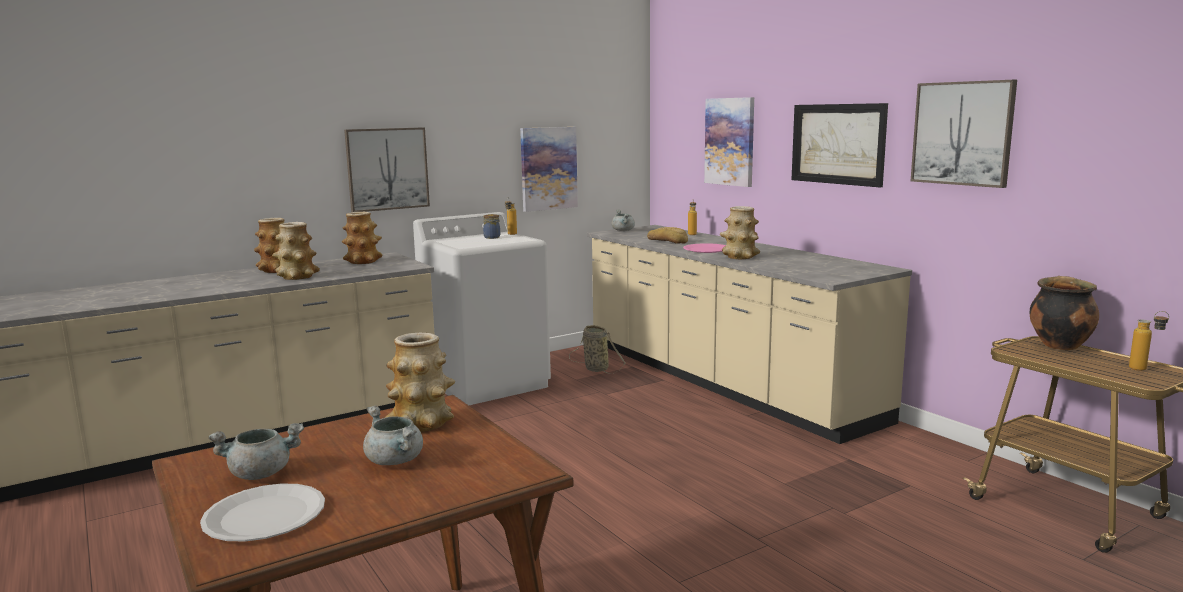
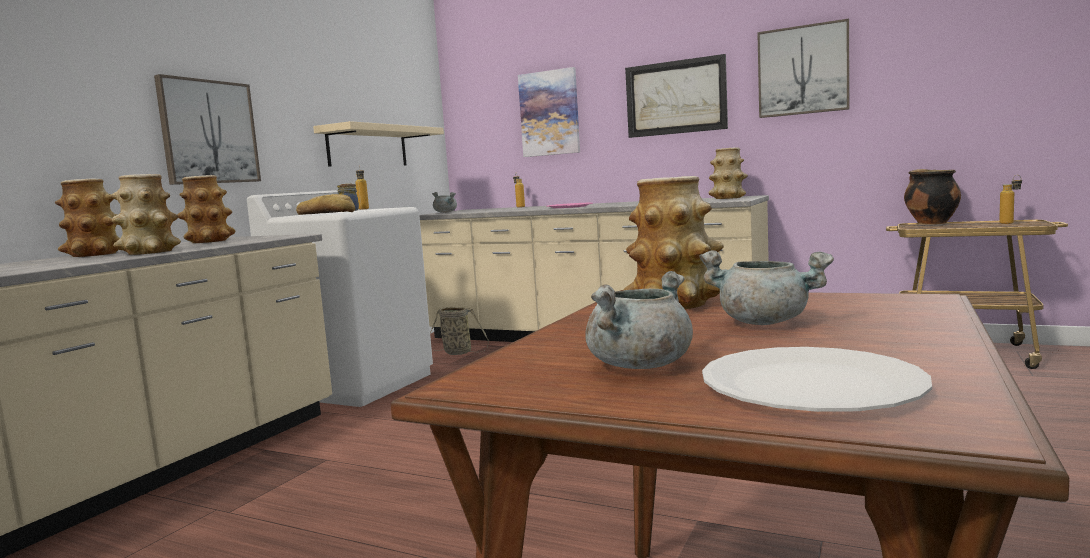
camera: 30 degrees left, 5 degrees down
(548, 168) = (368, 147): picture -> beige shelf
(667, 241) = (514, 209): bread -> bread (326, 213)
(739, 257) = (614, 205): vase -> vase (728, 198)

